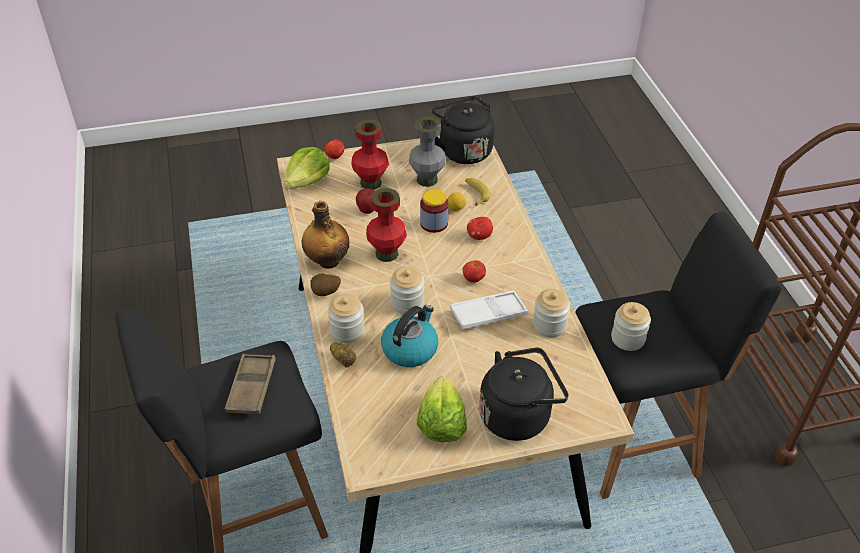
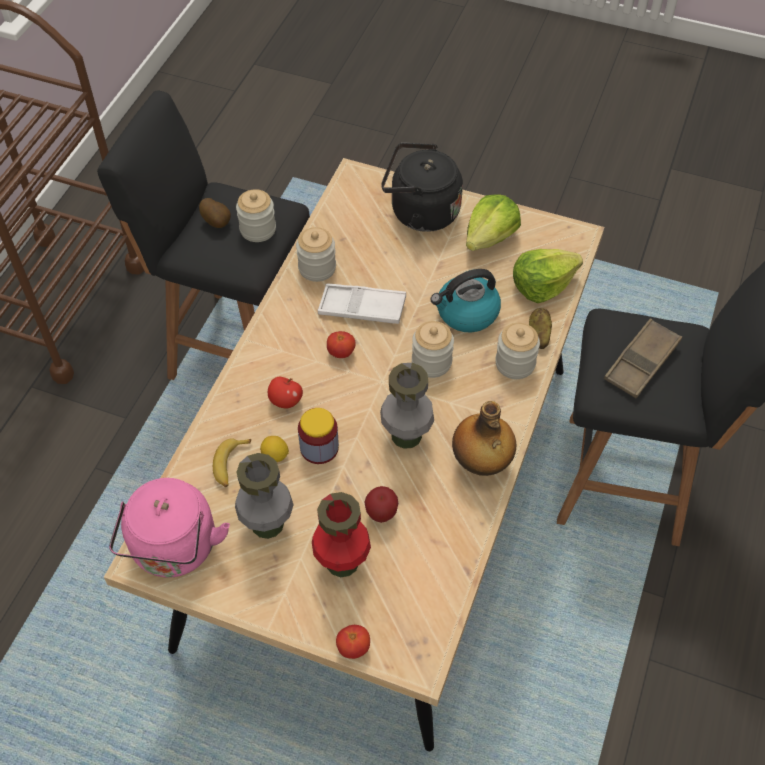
camera: 145 degrees left, 10 degrees up
(307, 181) = (423, 617): lettuce -> lettuce (542, 285)
(326, 293) = (509, 419): potato -> potato (217, 222)
(387, 253) = (406, 435): red vase -> grey vase
(463, 150) = (174, 550): black kettle -> pink kettle

